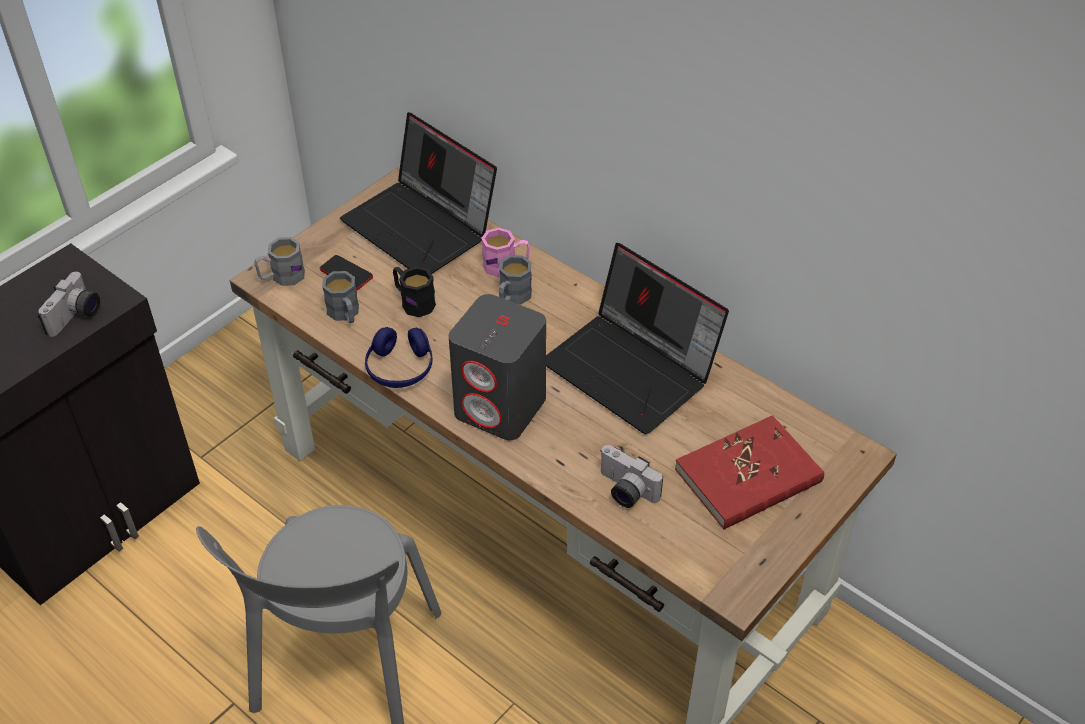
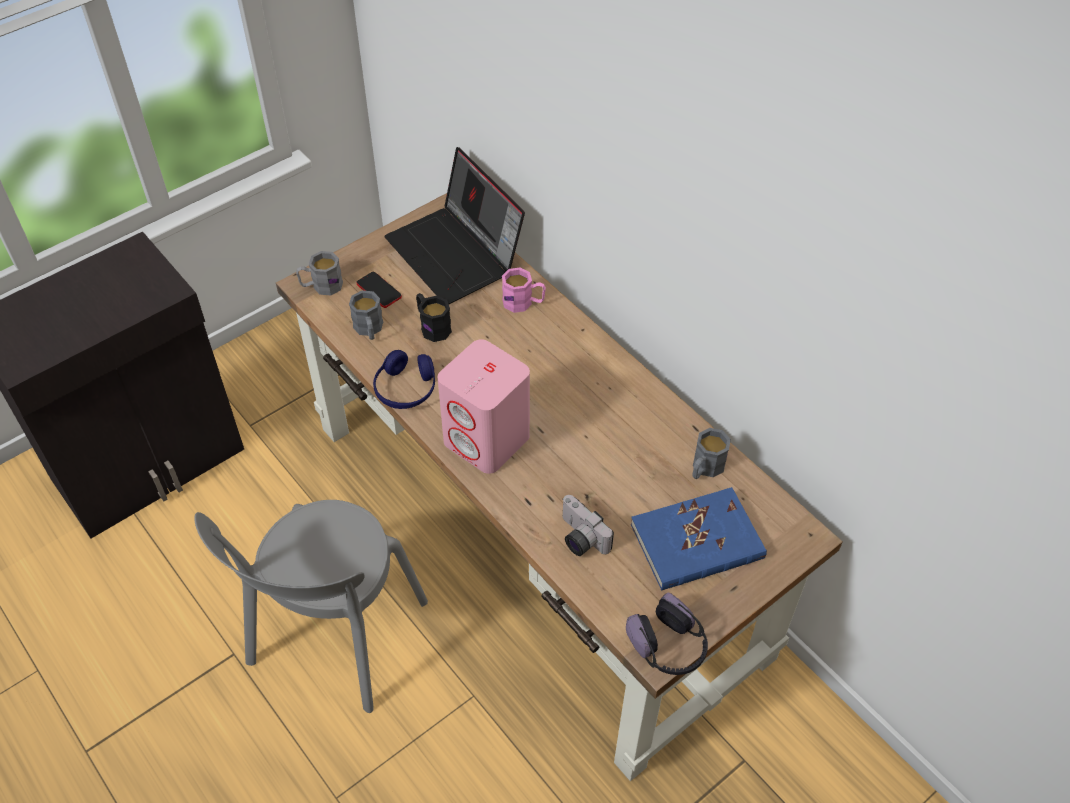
camera: 10 degrees right, 5 degrees up
(76, 317) = (132, 302): camera -> none
(501, 407) = (487, 440): grey speaker -> pink speaker
(512, 298) = (522, 335): grey mug -> grey mug (705, 468)
(632, 370) = (615, 421): laptop -> none
(745, 584) = (668, 646): none -> headphones
(748, 476) = (697, 542): red book -> blue book

